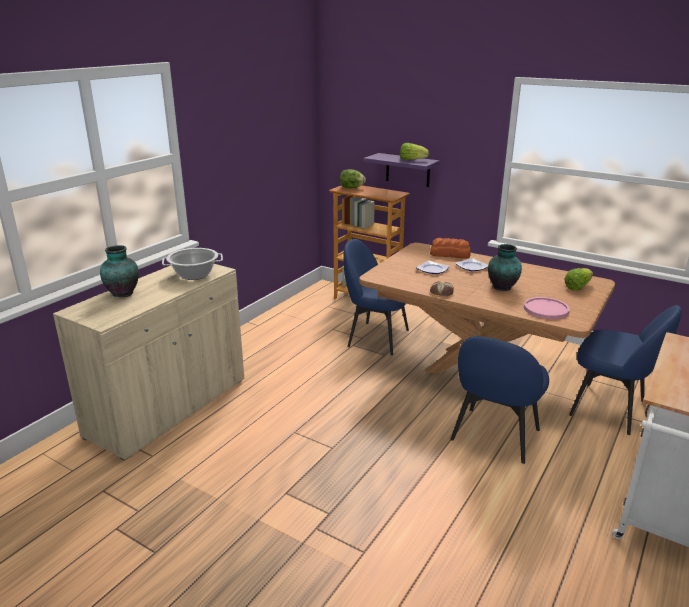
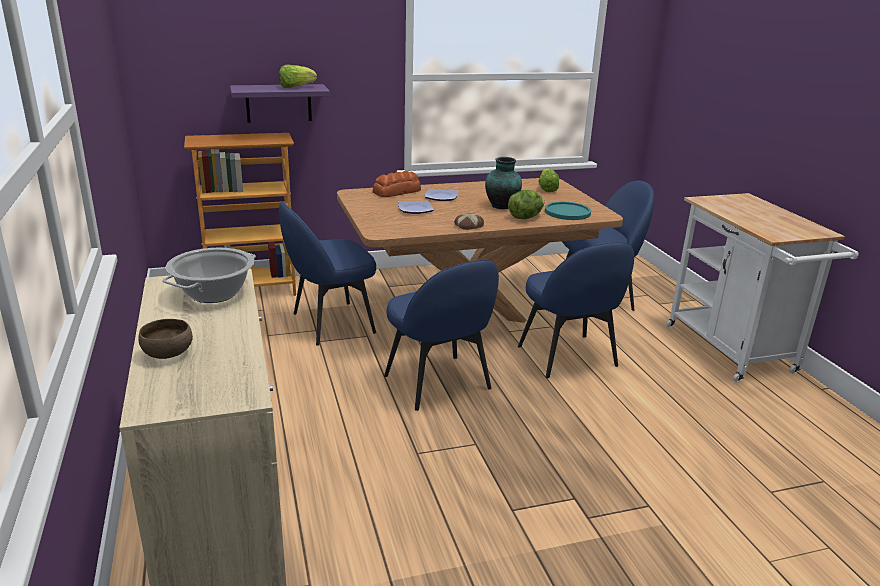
camera: 50 degrees left, 0 degrees up
(123, 293) = (167, 353): vase -> brown bowl
(351, 188) = (208, 140): lettuce -> lettuce (525, 217)
(374, 403) = (438, 384): none -> blue chair
(546, 309) = (567, 212): pink plate -> turquoise plate

